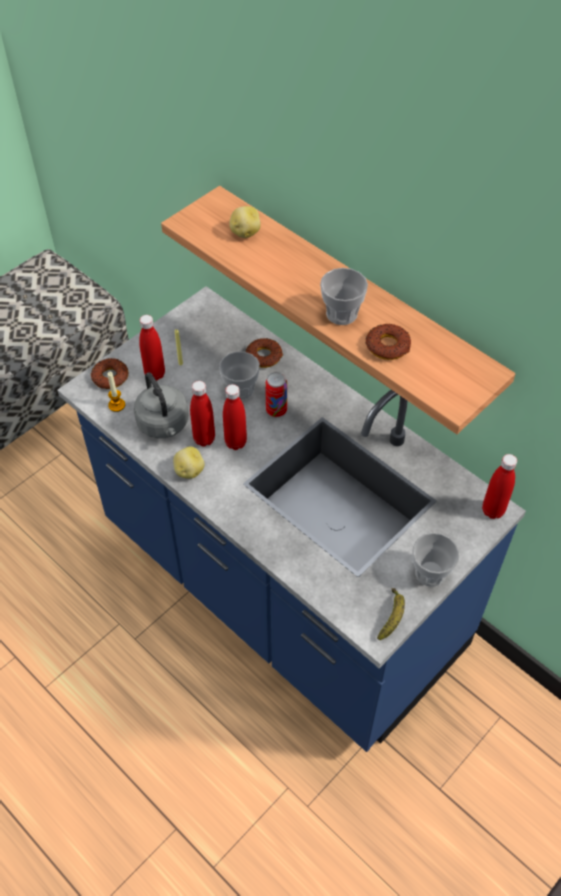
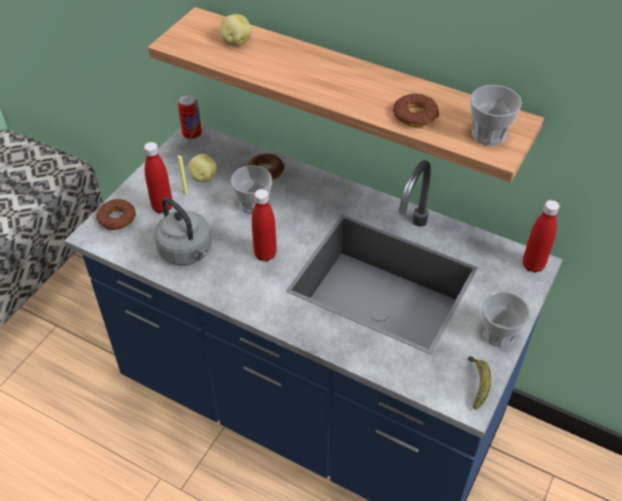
camera: 15 degrees left, 5 degrees down
(117, 405) = (132, 243): candle -> none
(189, 471) = (227, 290): potato -> potato (203, 177)
(204, 439) = (232, 257): red bottle -> none
(276, 410) = (295, 217): can -> can (192, 134)
(341, 314) = (359, 95): cup -> cup (488, 135)

